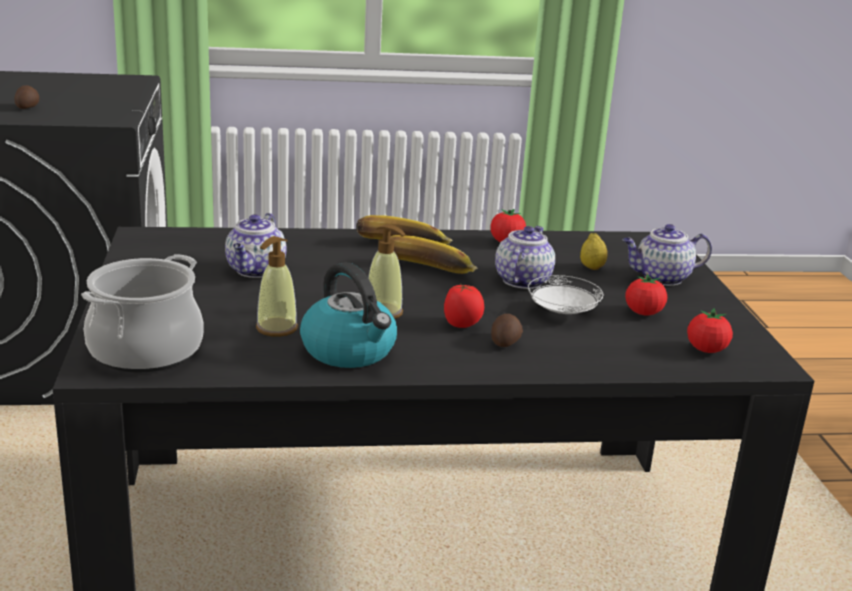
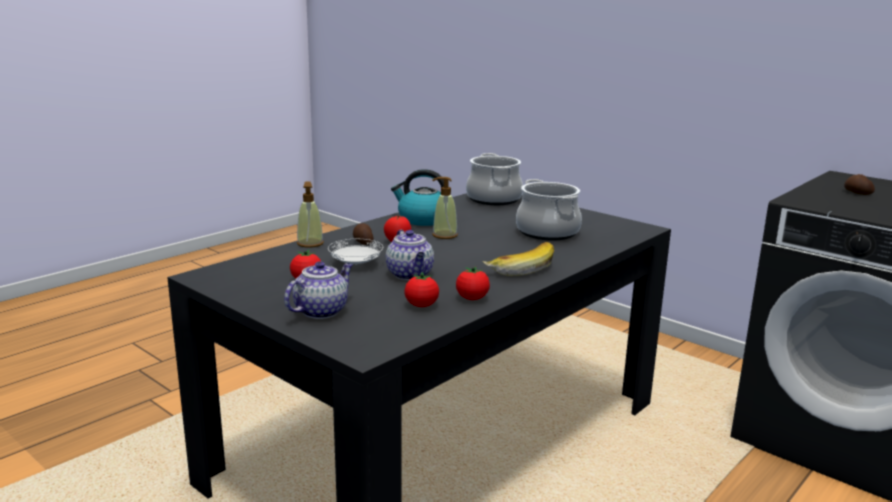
camera: 140 degrees right, 5 degrees down
(256, 271) = (547, 232): teapot -> cooking pot
(276, 328) = (471, 217): soap dispenser -> soap dispenser (310, 243)
(426, 272) = (471, 260): banana -> none
(592, 268) = (381, 300): lemon -> none
(706, 350) = (246, 272): tomato -> tomato (421, 305)

